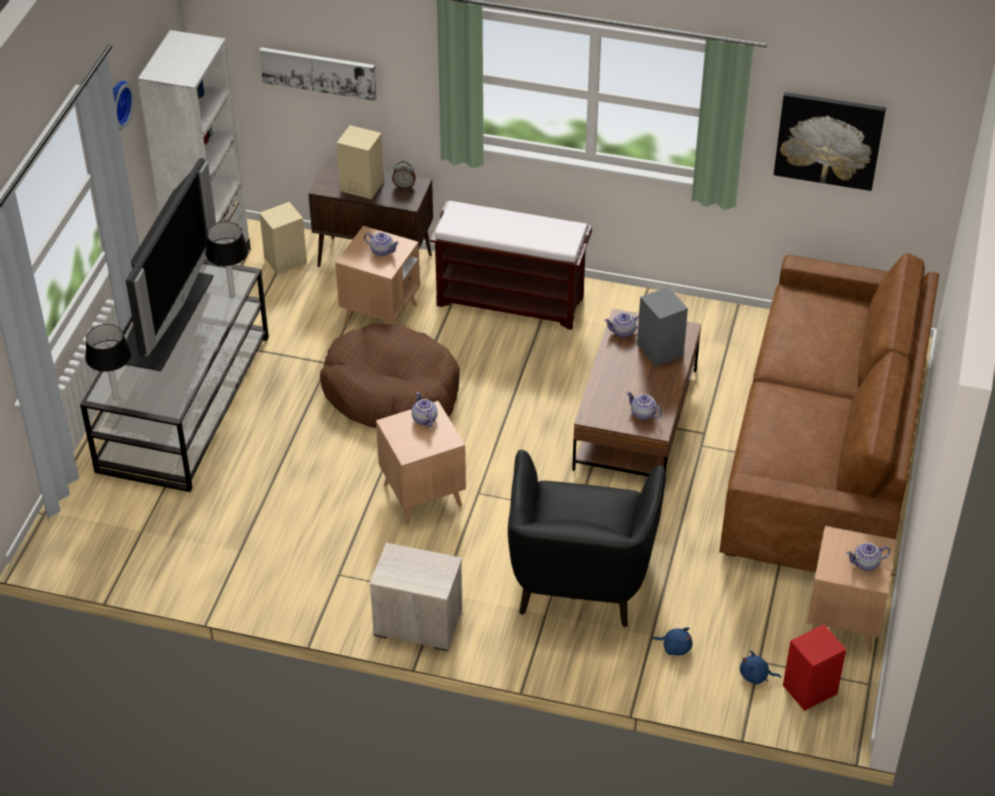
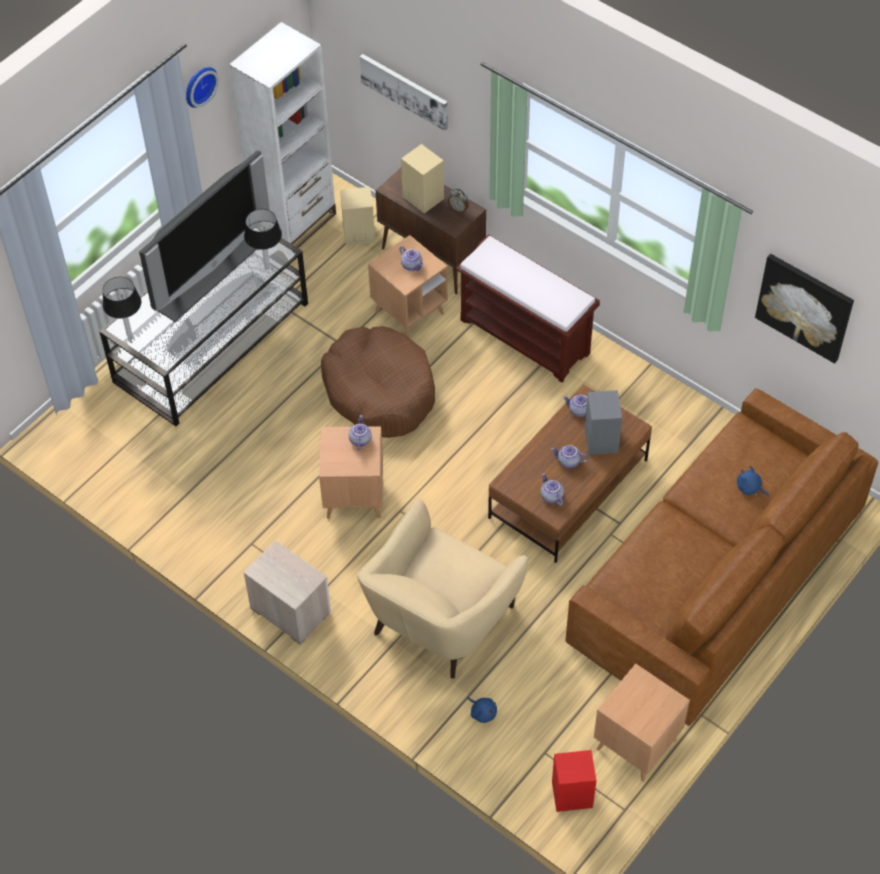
camera: 25 degrees right, 10 degrees up
(579, 577) = (440, 619): black armchair -> beige armchair
(756, 676) = (534, 764): blue plush toy -> blue plush toy (750, 488)
(866, 564) = (649, 713): teapot -> teapot (568, 462)

